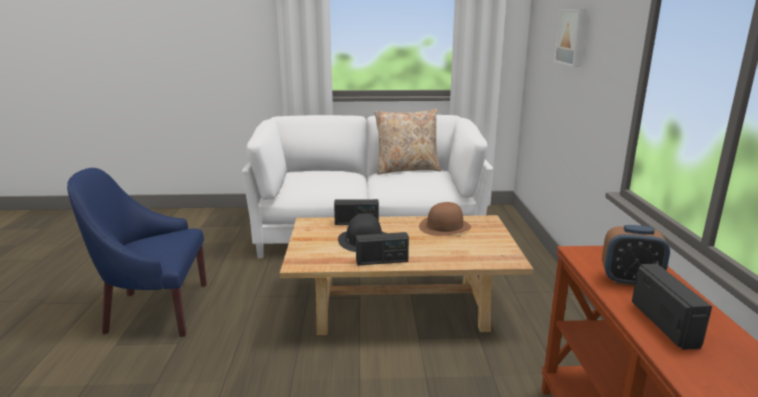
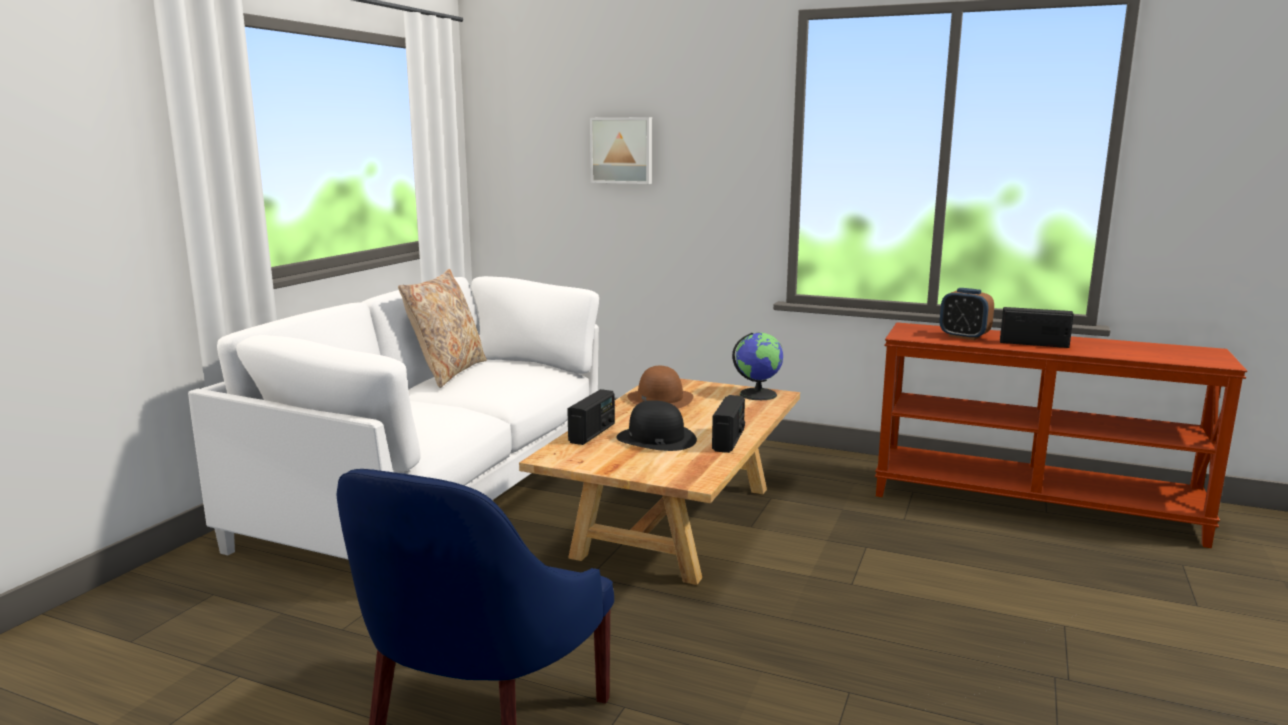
camera: 65 degrees left, 5 degrees down
(501, 254) = (758, 394): none -> globe
(630, 281) = (964, 336): alarm clock -> alarm clock turned 90 degrees clockwise

